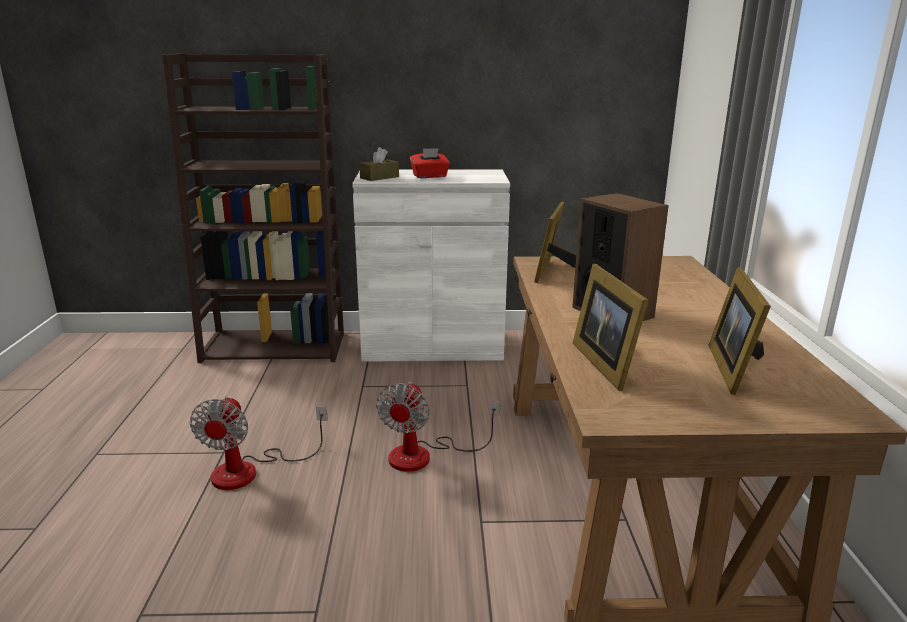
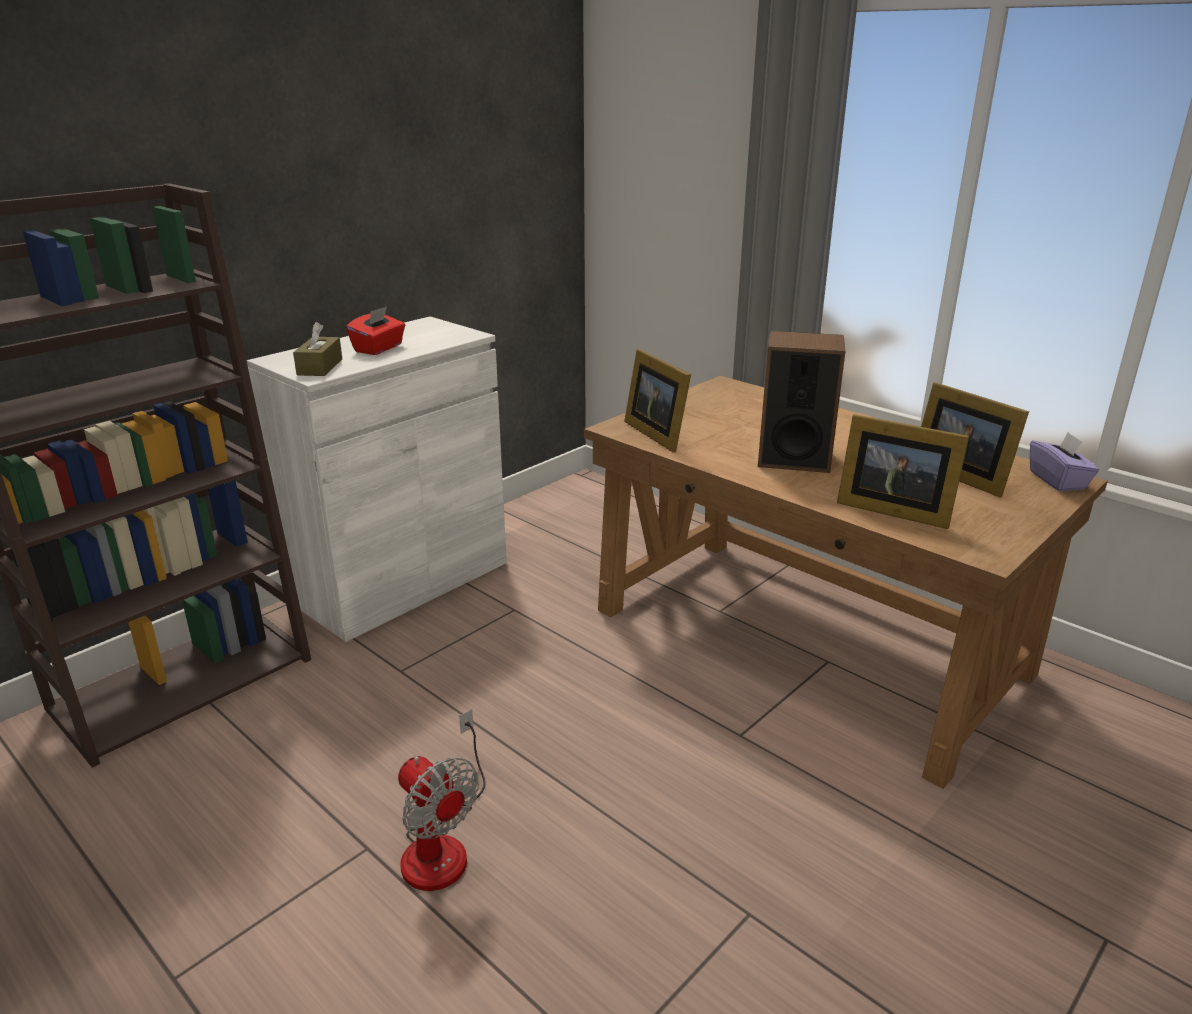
camera: 45 degrees left, 5 degrees up
(424, 455) = (595, 706): fan -> none
(836, 409) = (1058, 481): none -> purple tissue box

